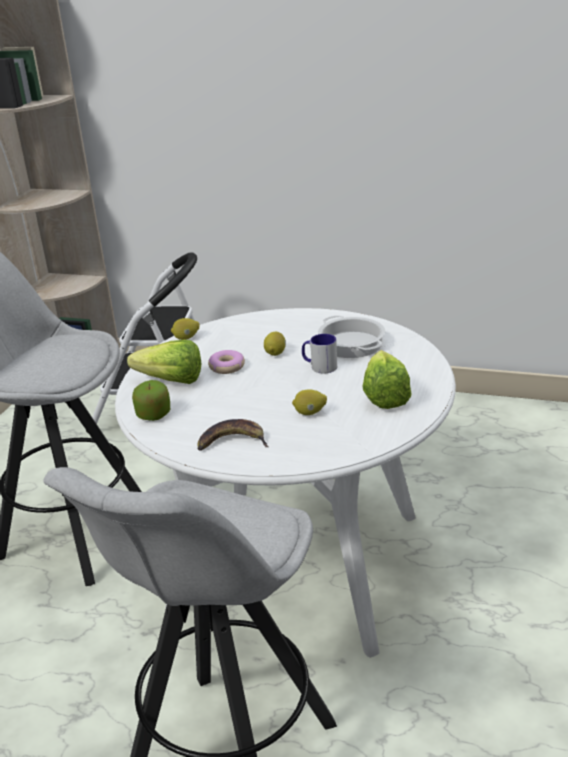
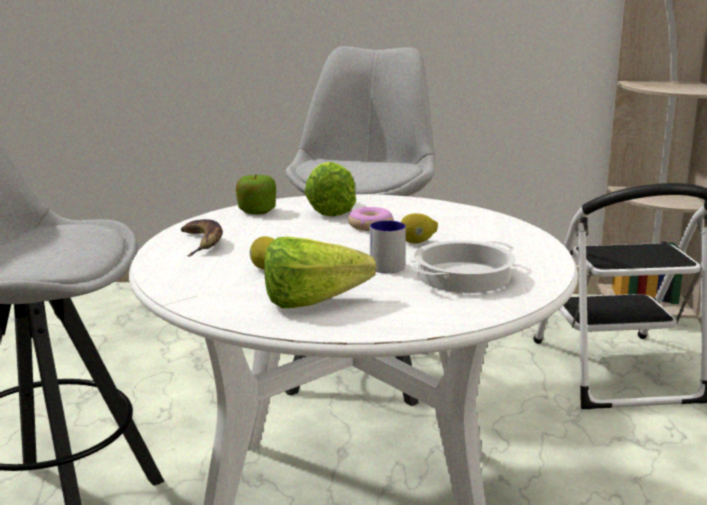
camera: 75 degrees right, 10 degrees down
(186, 338) = (435, 204): lemon -> none

